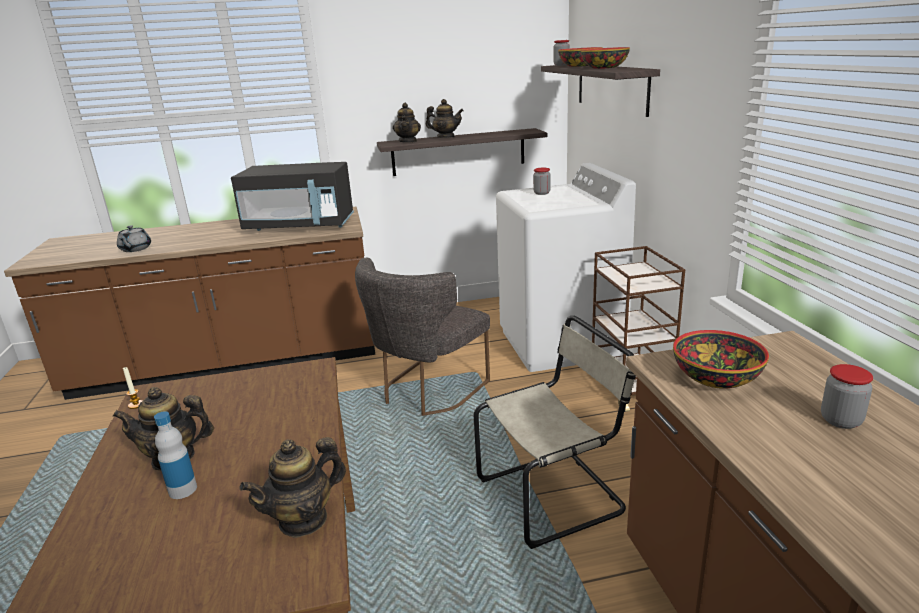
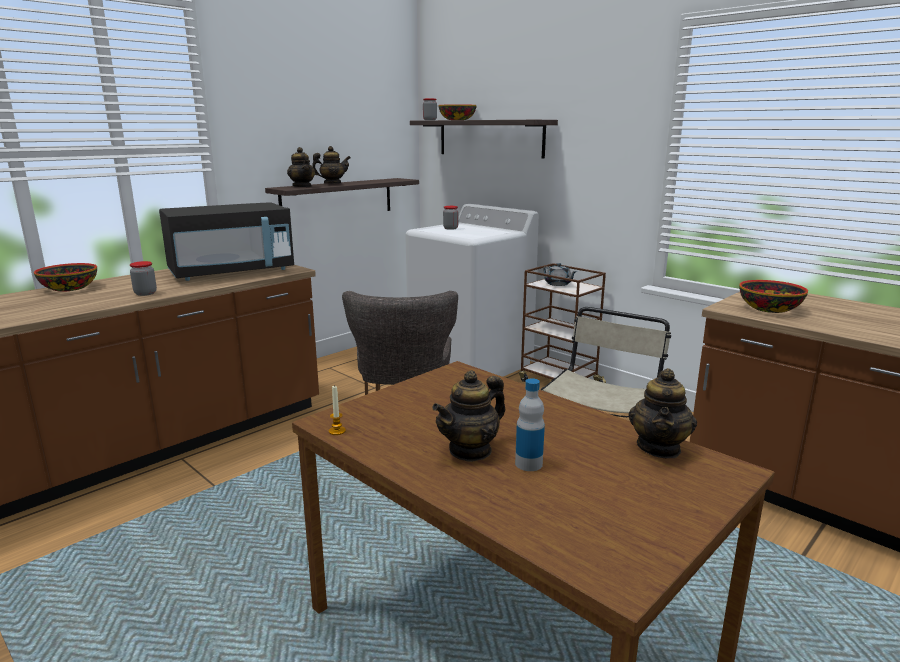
camera: 35 degrees left, 5 degrees down
(135, 249) = (48, 311): grey teapot -> grey teapot (558, 284)
(603, 67) = (496, 119): bowl -> bowl (69, 288)
(841, 420) = (857, 314): jar -> jar (145, 293)

